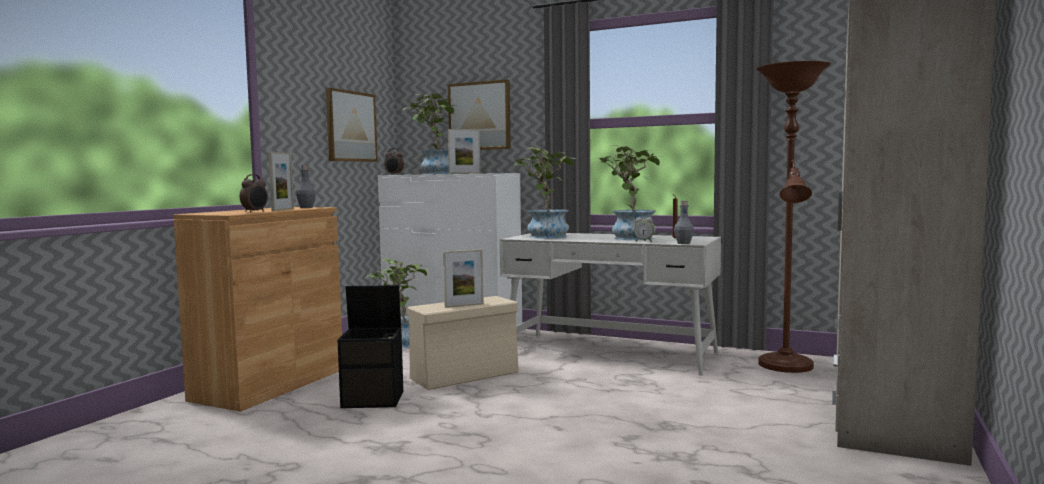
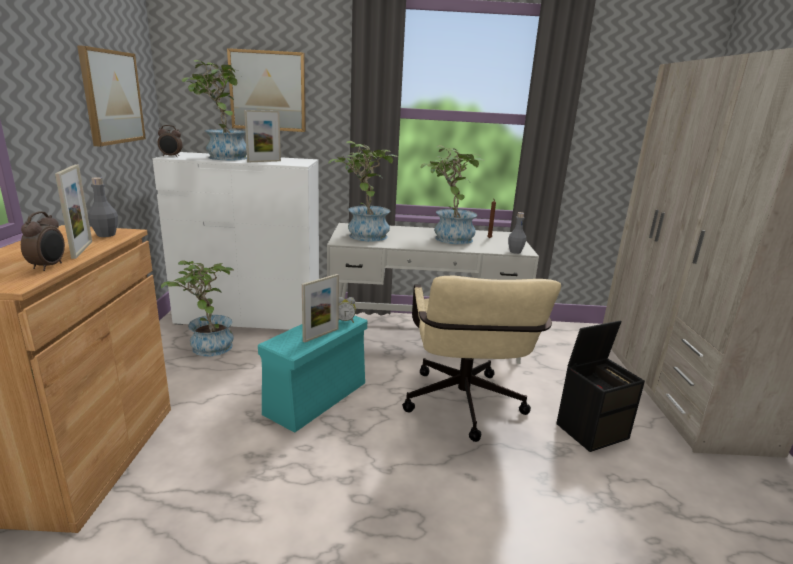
camera: 25 degrees left, 15 degrees up
(374, 399) = (245, 464): black storage box -> black storage box (592, 430)
(466, 375) = (317, 397): beige storage box -> turquoise storage box
(600, 394) = (464, 409): none -> beige office chair
(644, 241) = (475, 248): alarm clock -> alarm clock (345, 321)
(786, 367) = (568, 342): brown floor lamp -> none

